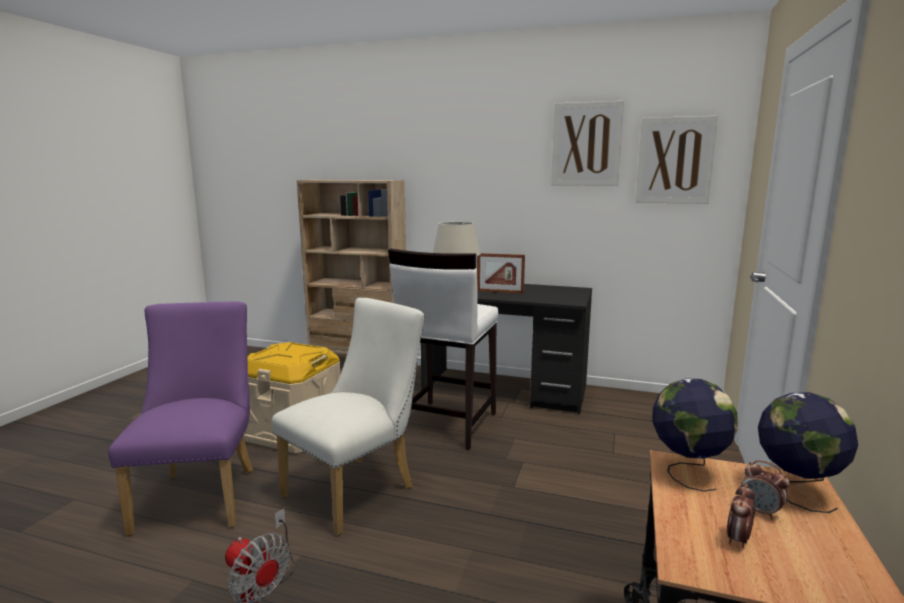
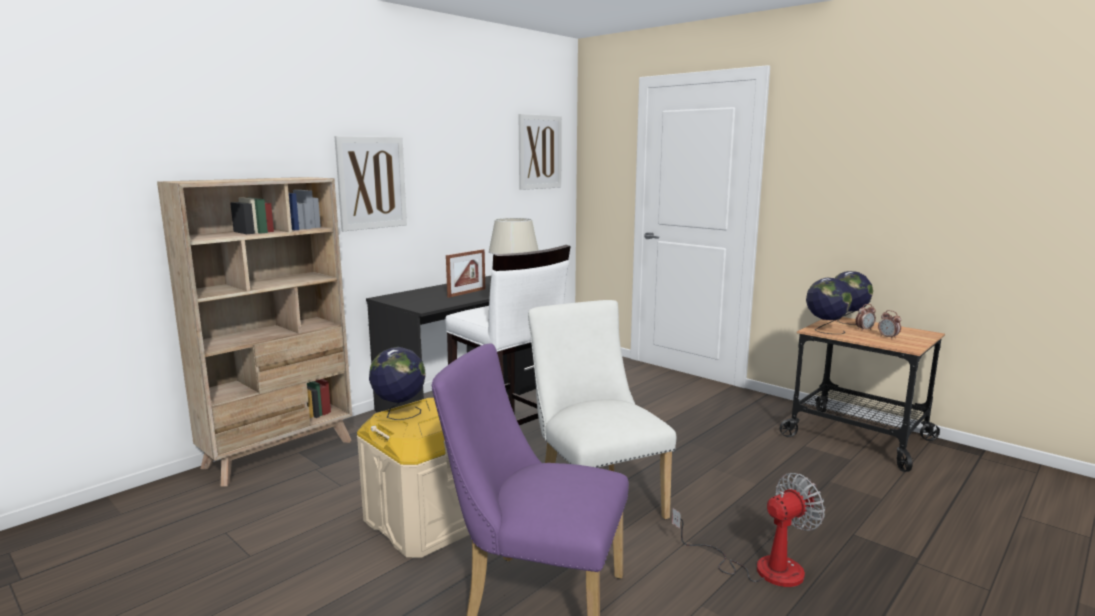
camera: 65 degrees left, 0 degrees up
(288, 347) = (399, 414): none -> globe
(586, 144) = (483, 136): picture -> picture (371, 183)

